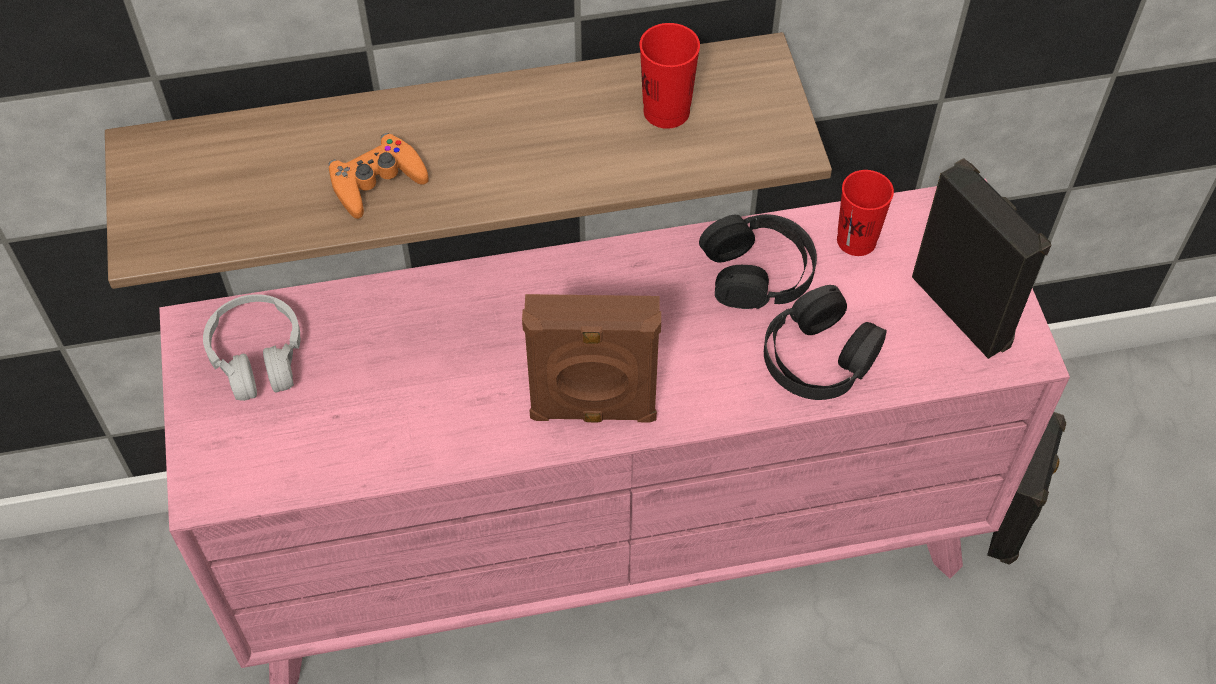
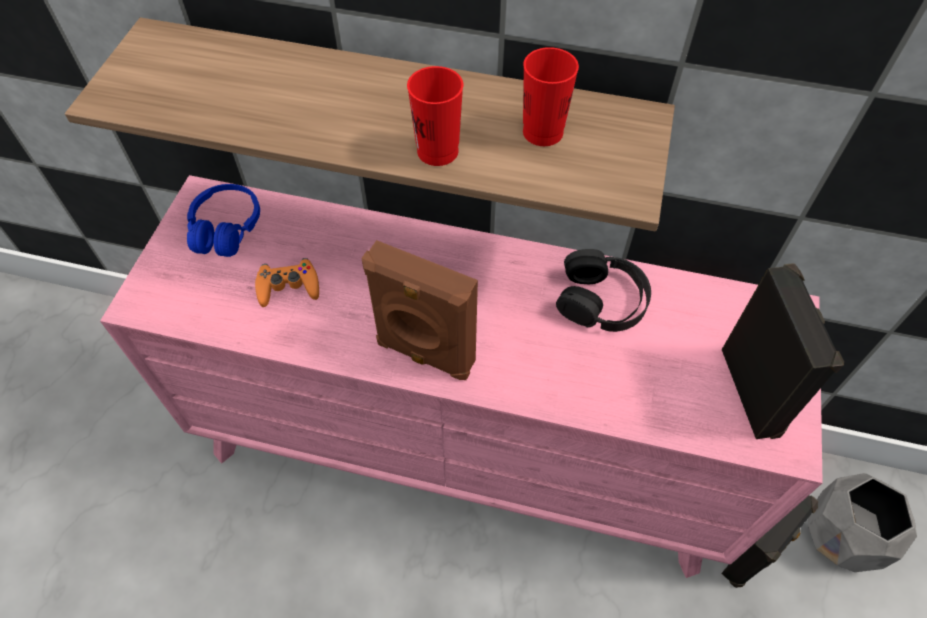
camera: 25 degrees right, 0 degrees up
(258, 357) = (226, 229): white headphones -> blue headphones
(377, 181) = (291, 110): orange game controller -> orange game controller (288, 287)
(818, 356) = (616, 382): black headphones -> none
(856, 240) = (690, 305): red cup -> red cup (437, 151)
(1102, 454) = (842, 537): none -> grey planter

